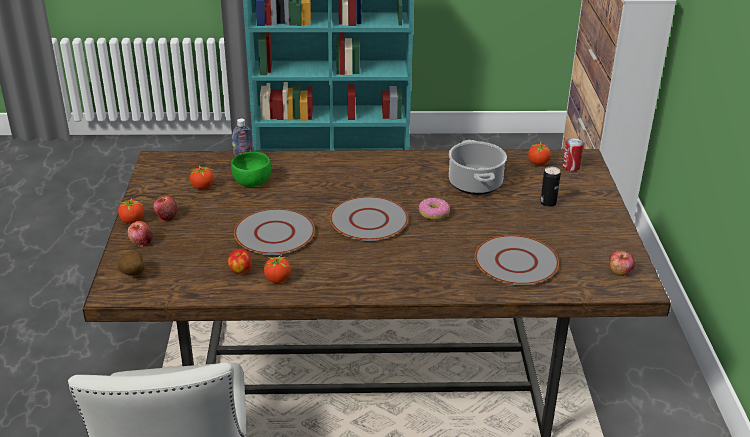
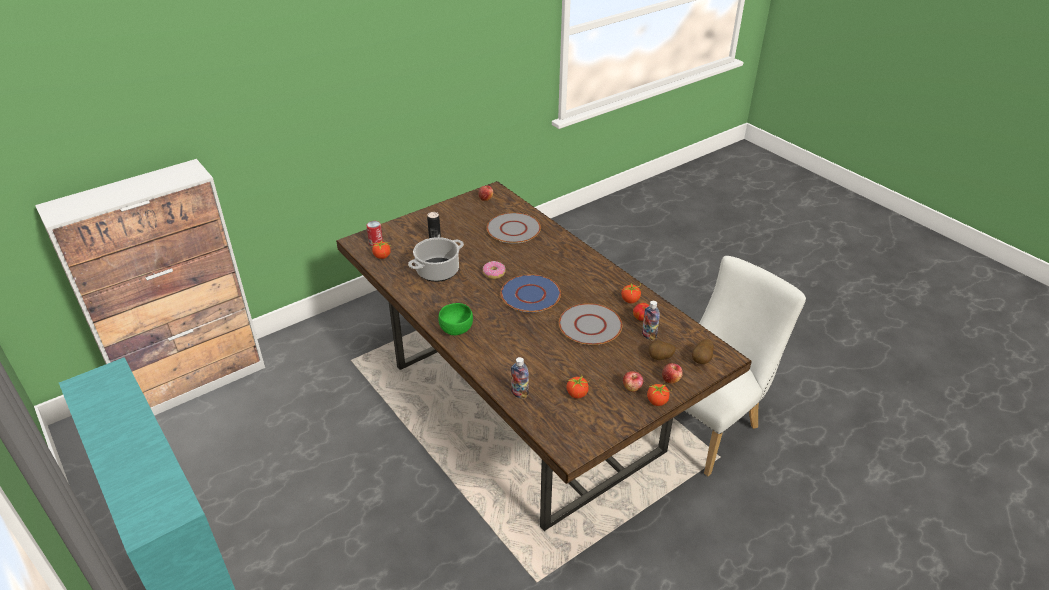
camera: 125 degrees left, 5 degrees up
(173, 250) = (660, 358): none -> potato
(210, 261) = (649, 336): none -> bottle
(252, 182) = (542, 372): green bowl -> green bowl (456, 329)
(369, 220) = (530, 295): grey plate -> blue plate

